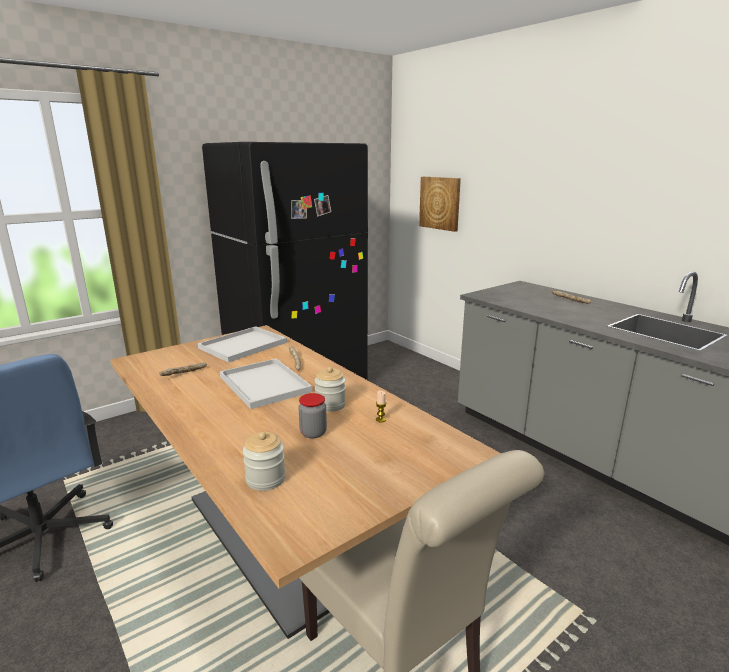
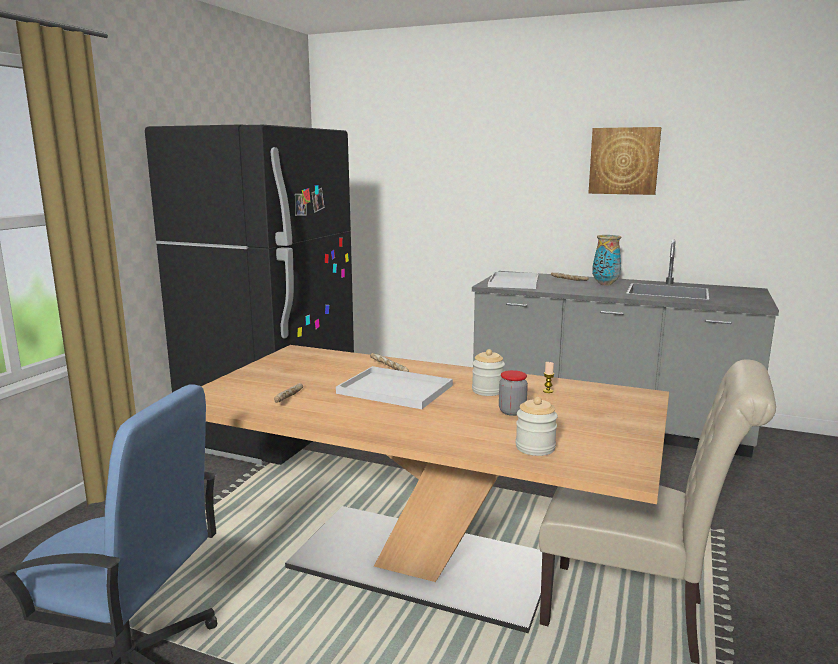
camera: 30 degrees left, 5 degrees down
(242, 346) = (303, 365): white tray -> white tray (514, 282)
(440, 203) = (390, 198): picture -> picture (624, 161)
(602, 311) = (605, 284): none -> vase

